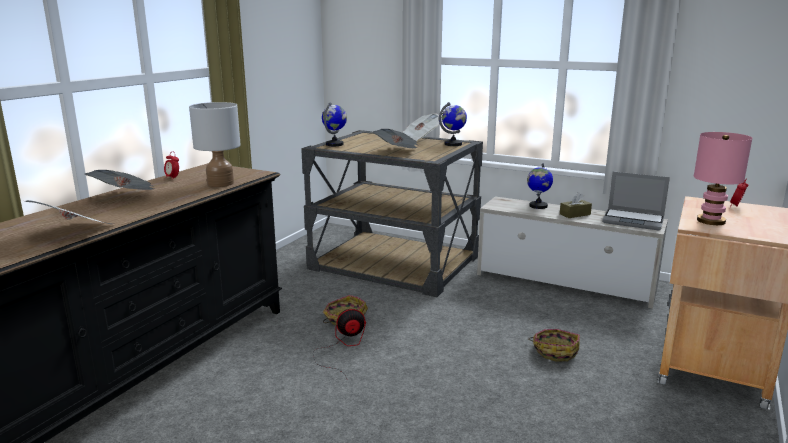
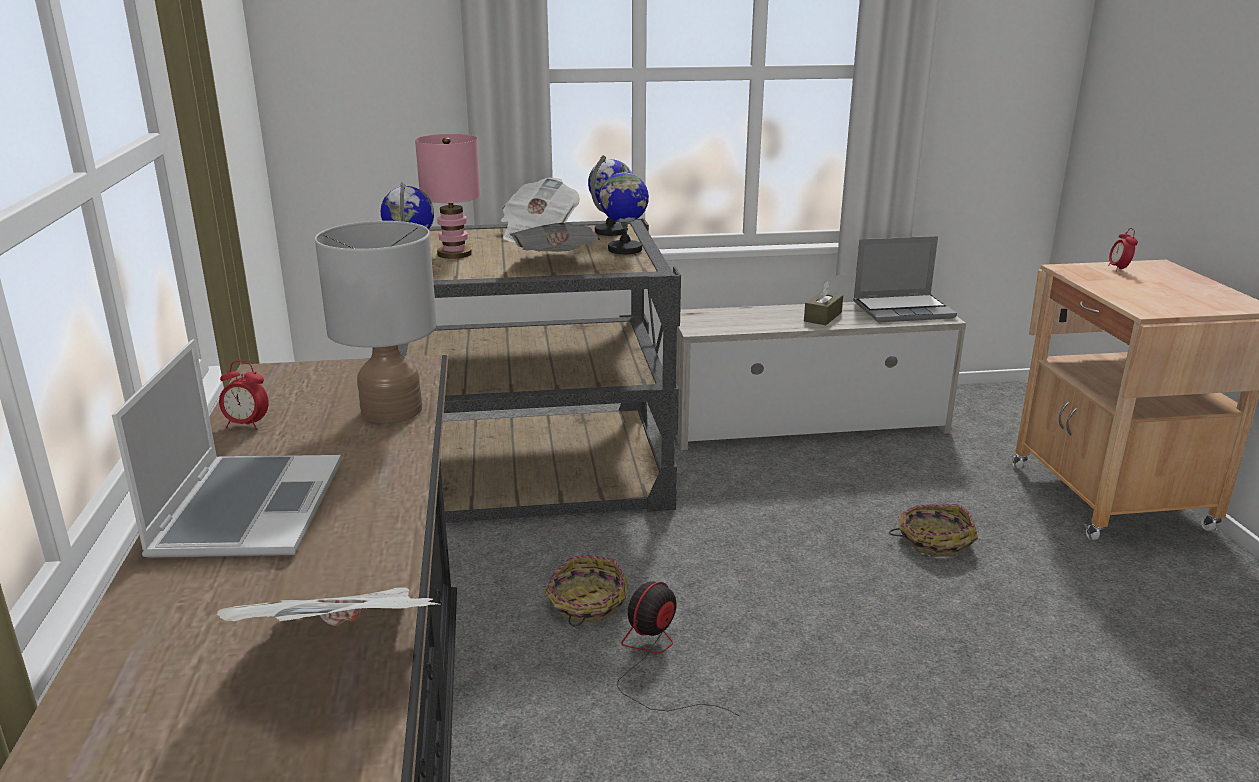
camera: 35 degrees left, 5 degrees up
(126, 197) = (248, 508): newspaper -> laptop
(538, 206) = (755, 314): globe -> globe (624, 249)
(711, 221) = (1143, 297): pink table lamp -> pink table lamp (455, 253)

